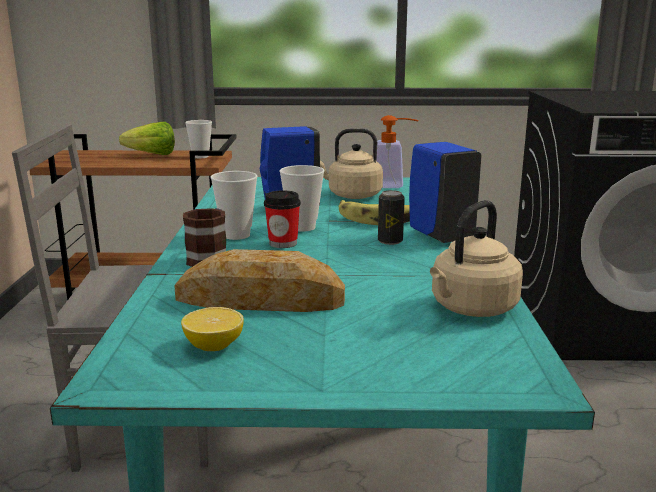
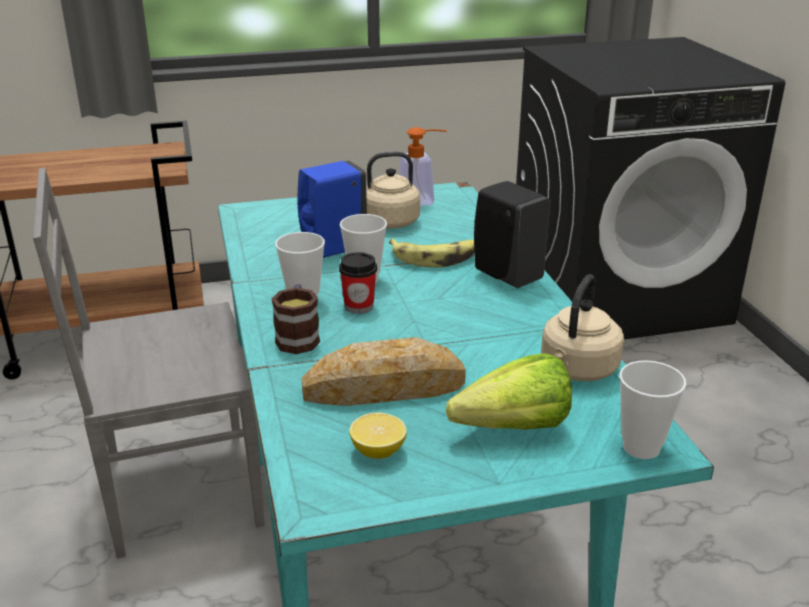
camera: 15 degrees left, 10 degrees up
(148, 155) = (82, 159): lettuce -> lettuce (503, 429)
(200, 156) = (153, 157): cup -> cup (641, 447)
(390, 241) = (462, 289): can -> none
(439, 236) = (506, 276): blue soap dispenser -> black soap dispenser

